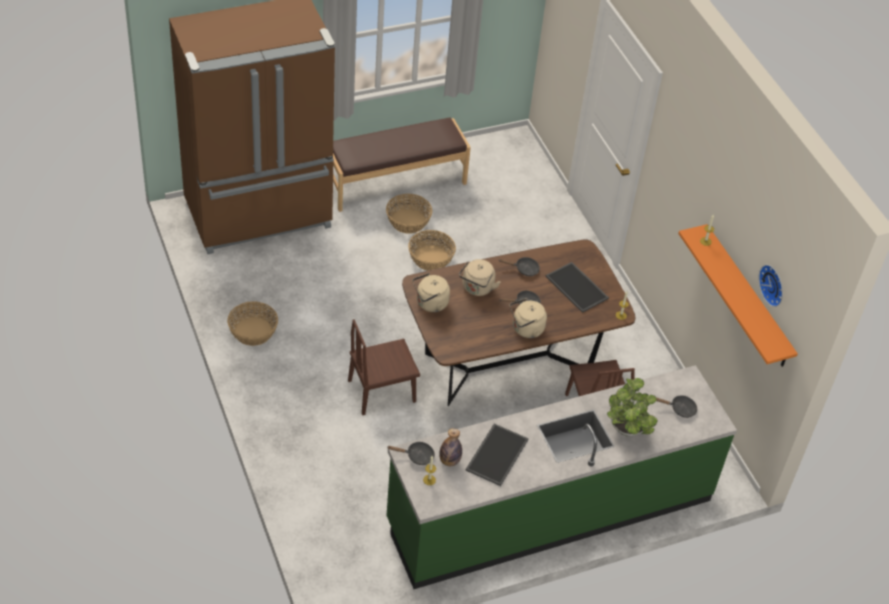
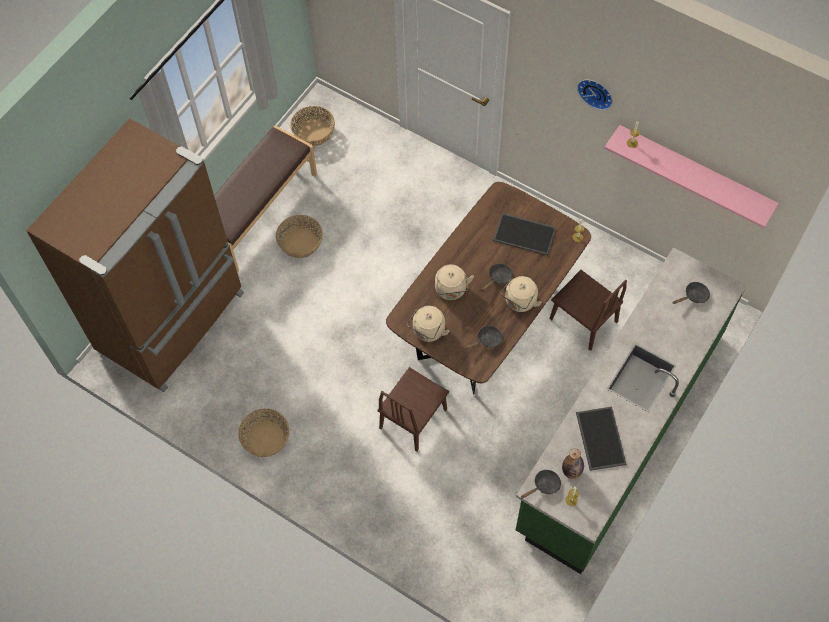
camera: 30 degrees left, 15 degrees up
(430, 258) = (348, 266): basket -> basket (314, 133)
(524, 269) = (471, 245): black frying pan -> black frying pan (487, 340)
(627, 431) = (674, 345): potted plant -> none
(747, 297) = (694, 172): orange shelf -> pink shelf
(773, 284) = (731, 157): wall clock -> wall clock (596, 92)

